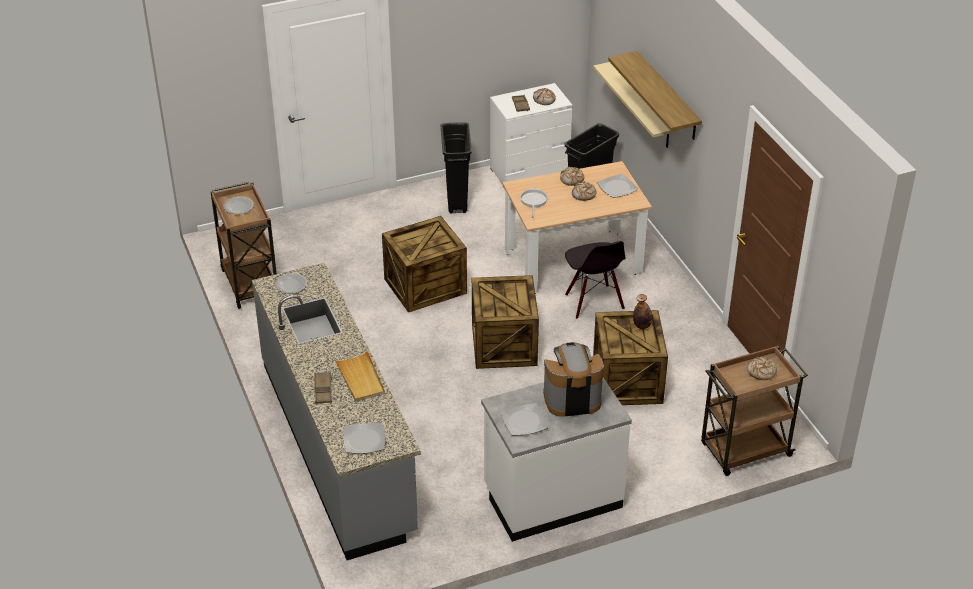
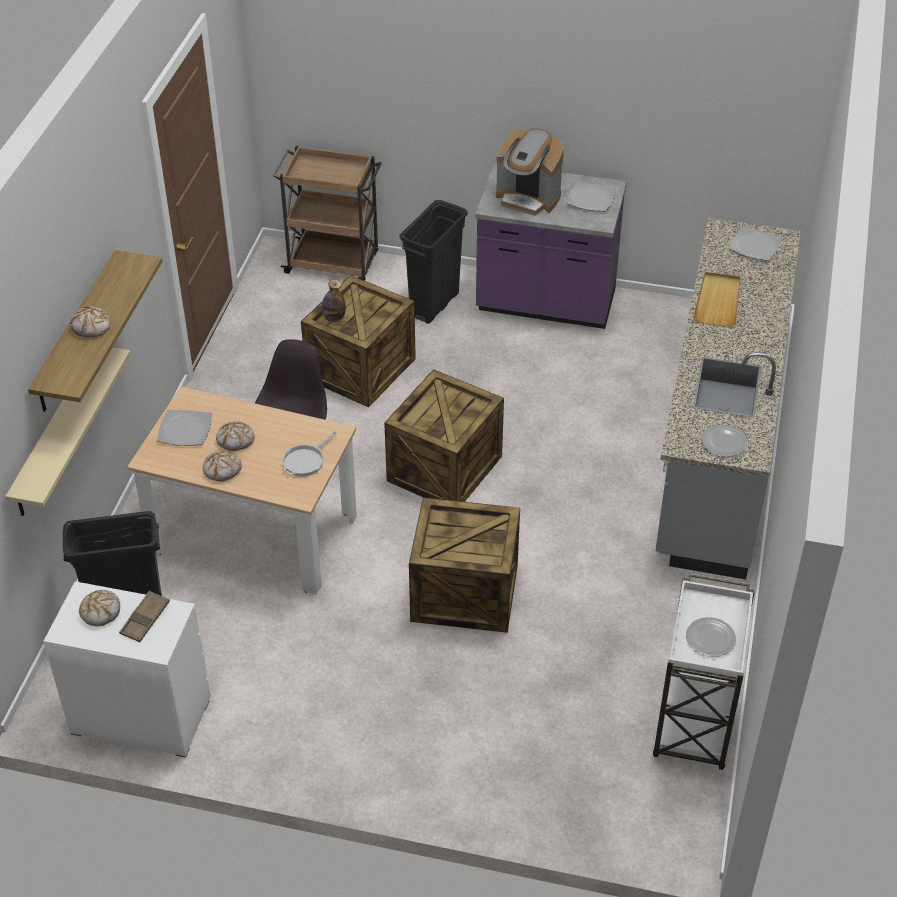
camera: 145 degrees left, 5 degrees up
(249, 283) = (694, 724): brown cart -> white cart
(323, 390) = (765, 307): brown tray -> none
(456, 200) = (294, 719): black trash can -> black trash can (434, 305)
(552, 497) = (545, 304): white counter -> purple counter
(761, 372) = (320, 172): bread -> bread (91, 327)

